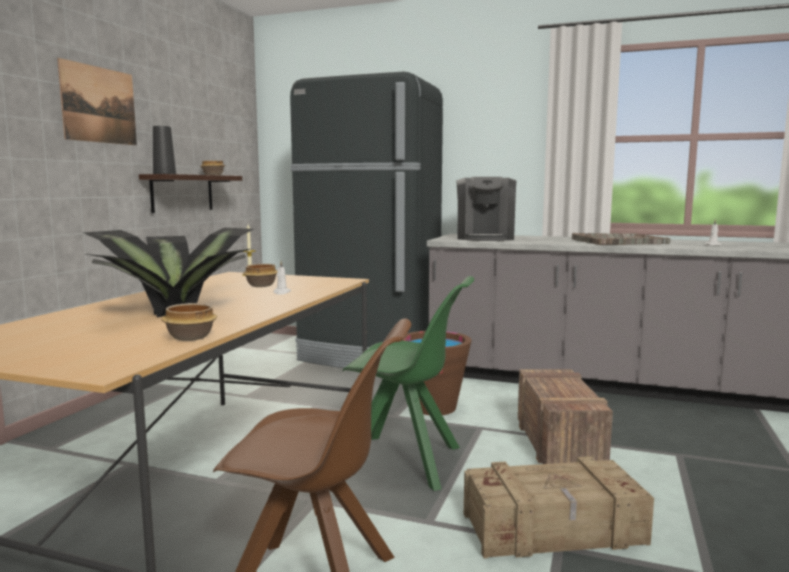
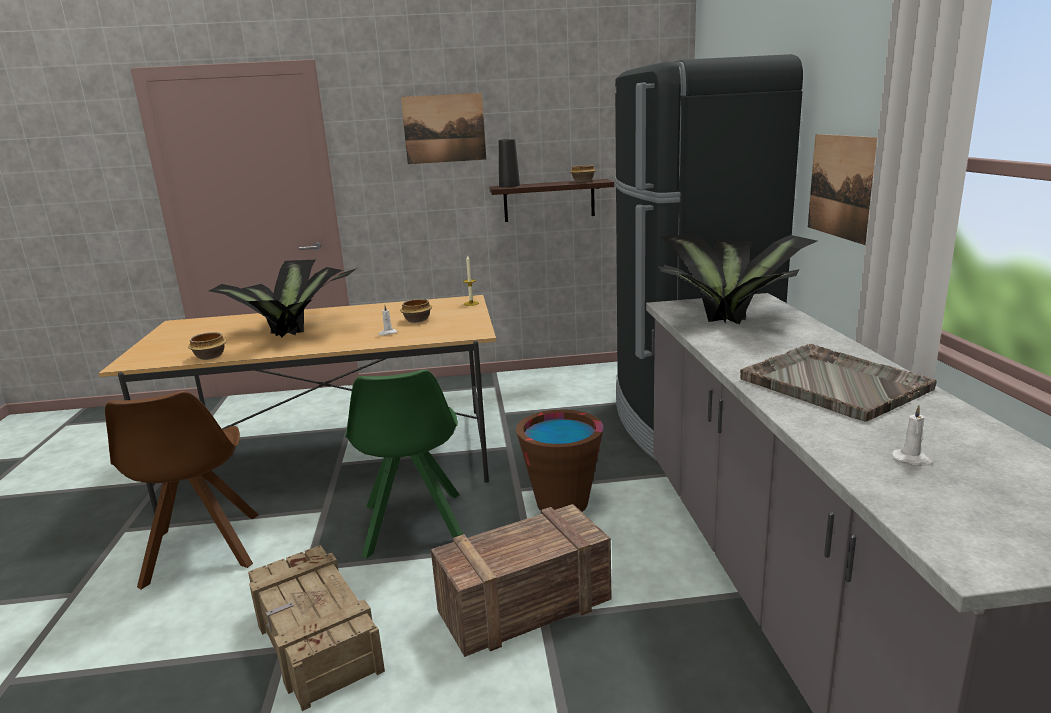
camera: 65 degrees right, 10 degrees up
(485, 238) = (727, 315): coffee machine -> potted plant
(493, 162) = (843, 187): none -> picture

